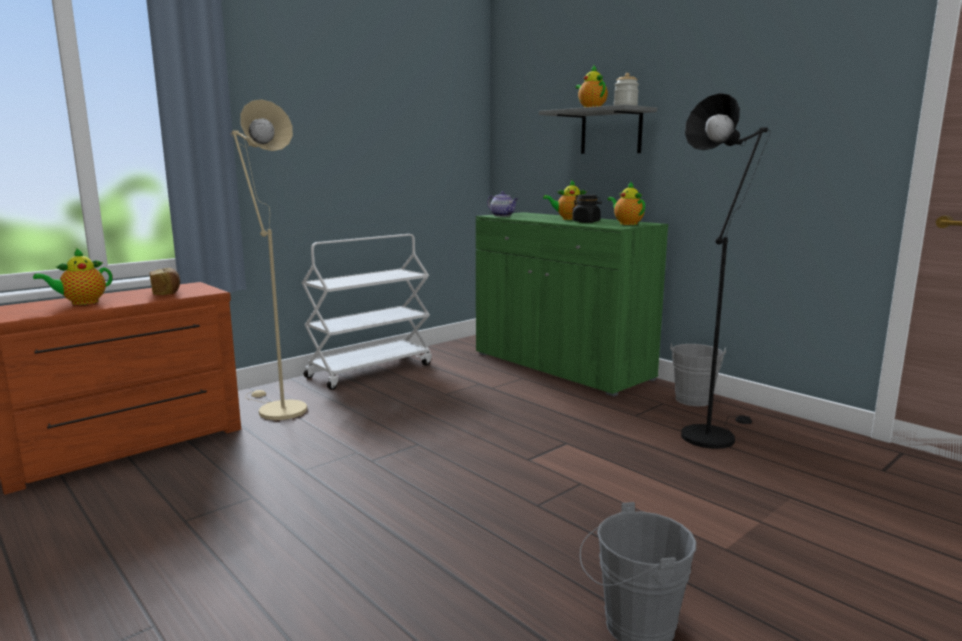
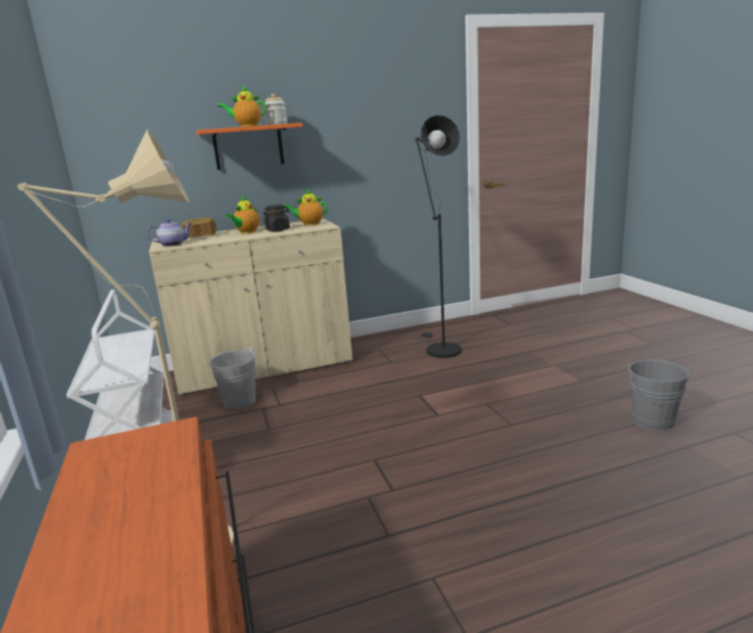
camera: 65 degrees left, 5 degrees up
(81, 302) = (113, 552): teapot -> none
(166, 293) = (137, 465): bread -> bread (200, 236)
(560, 366) = (265, 367): green cabinet -> beige cabinet
(611, 132) = (248, 147): grey shelf -> orange shelf
(693, 401) = (385, 340): grey bucket -> grey bucket (242, 403)

